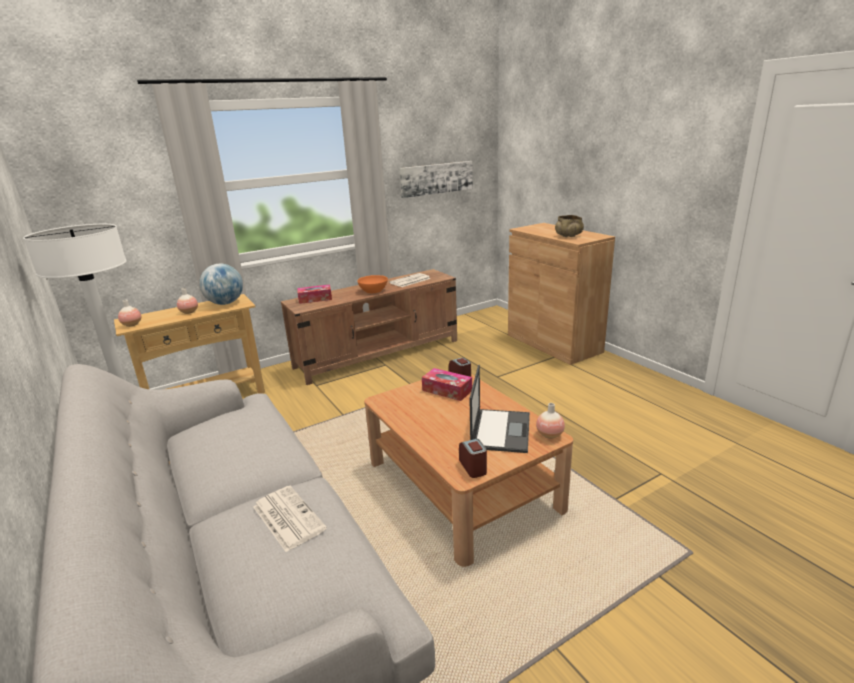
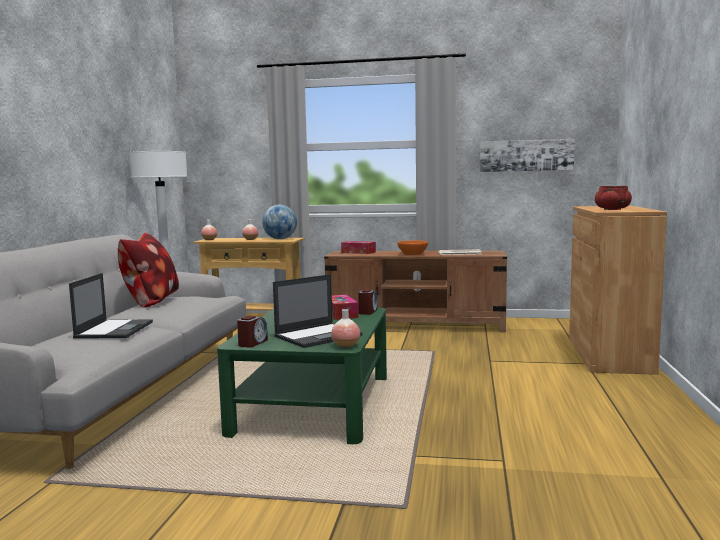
camera: 40 degrees right, 15 degrees down
(201, 446) = (150, 302): none -> pillow
(287, 517) = (115, 329): newspaper -> laptop
(461, 485) = (313, 404): brown coffee table -> green coffee table
(568, 236) = (612, 209): beige bowl -> red bowl

